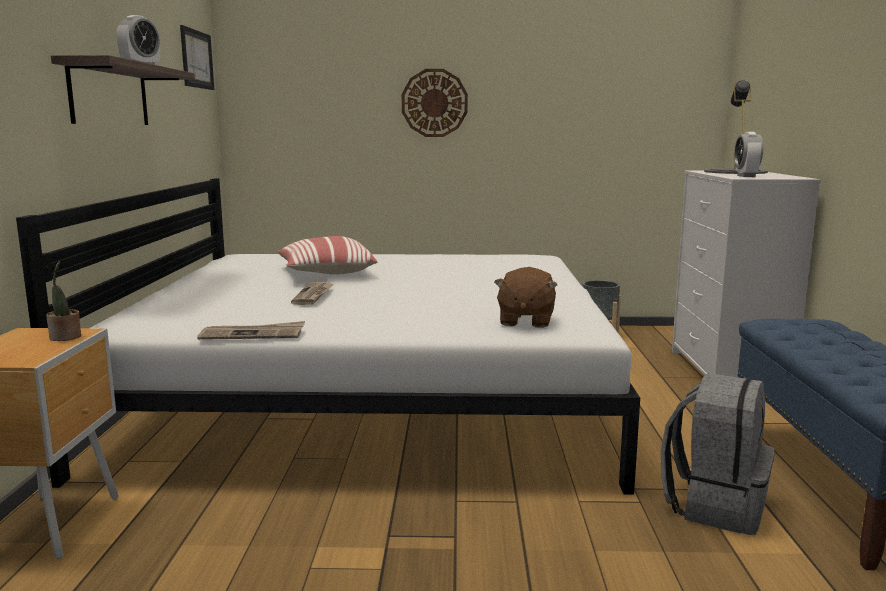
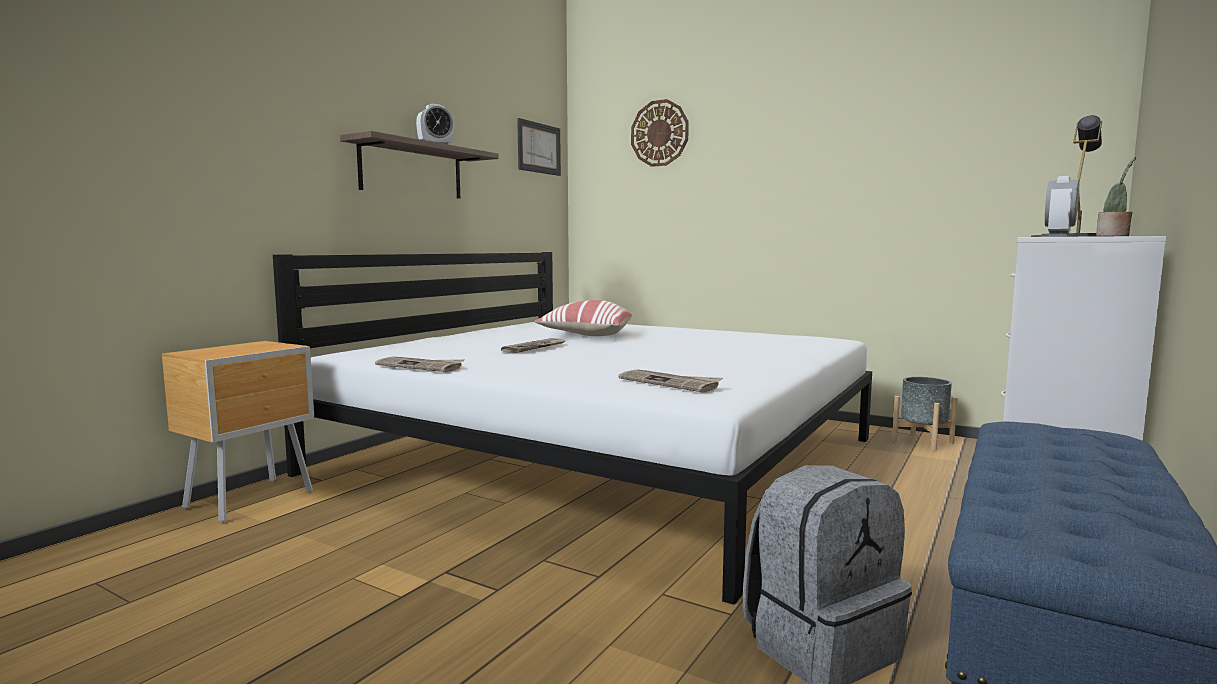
camera: 30 degrees right, 5 degrees down
(65, 337) = (270, 347): potted plant -> potted plant (1114, 236)
(434, 103) = (753, 178): wall clock -> wall clock (659, 133)
(525, 321) = (670, 383): brown plush toy -> newspaper

